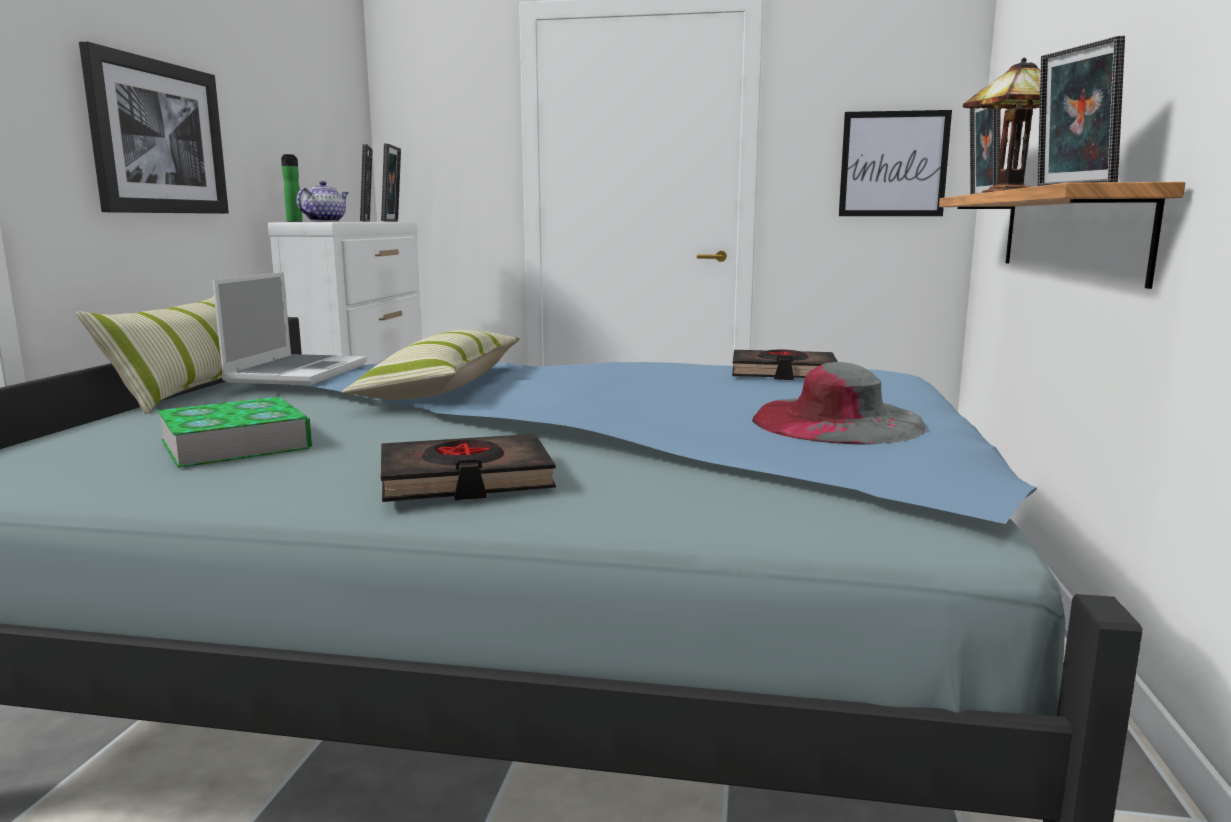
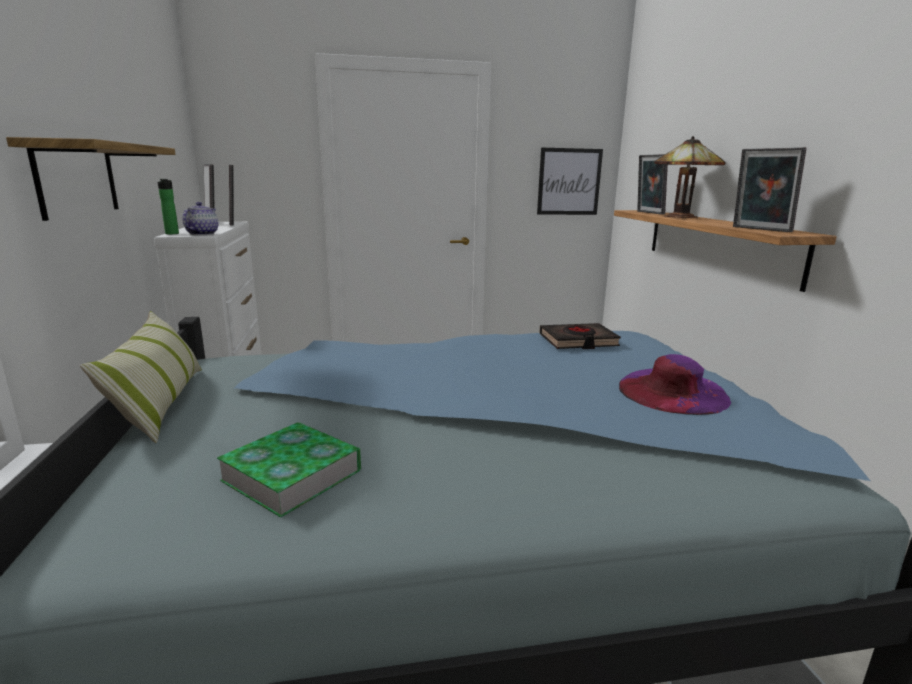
camera: 20 degrees left, 5 degrees up
(158, 138) = (77, 179): picture -> shelf
(297, 373) = (245, 376): laptop -> none
(442, 388) = (374, 380): pillow -> none
(465, 480) = (520, 490): black book -> none
(837, 422) = (672, 391): grey hat -> purple hat

